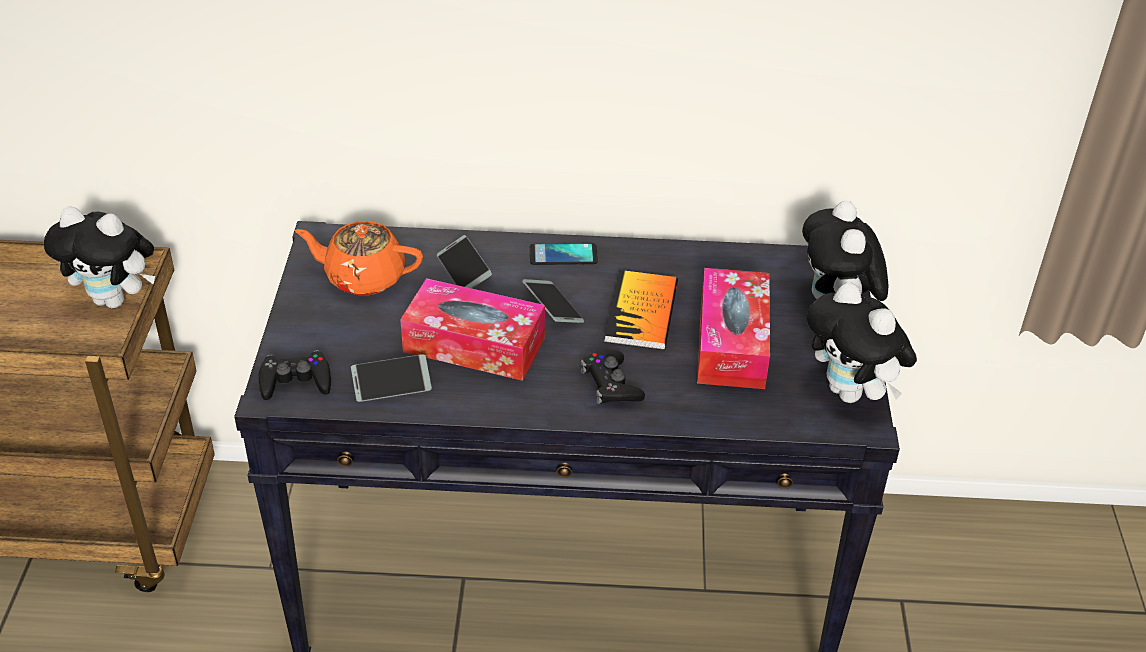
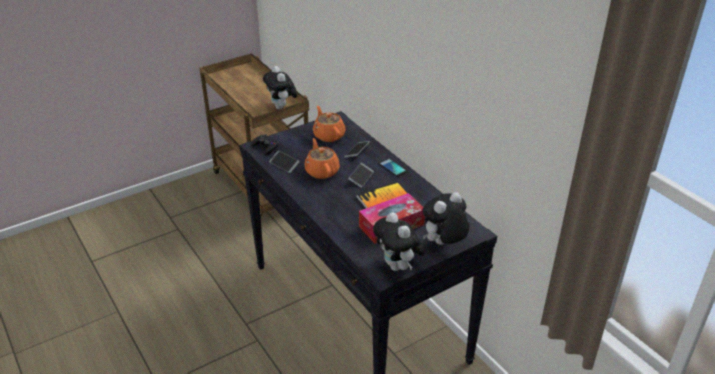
camera: 55 degrees right, 5 degrees down
(474, 344) = (322, 171): tissue box -> orange teapot
(611, 384) = (335, 207): black game controller -> none
(851, 393) = (398, 267): plush toy -> plush toy turned 45 degrees counterclockwise

